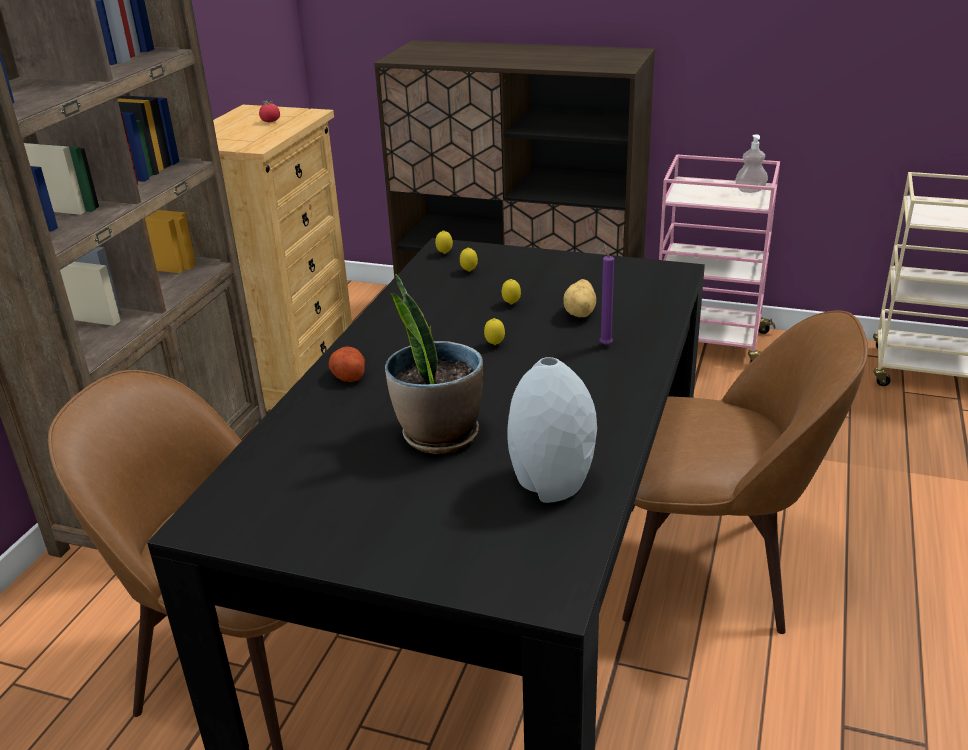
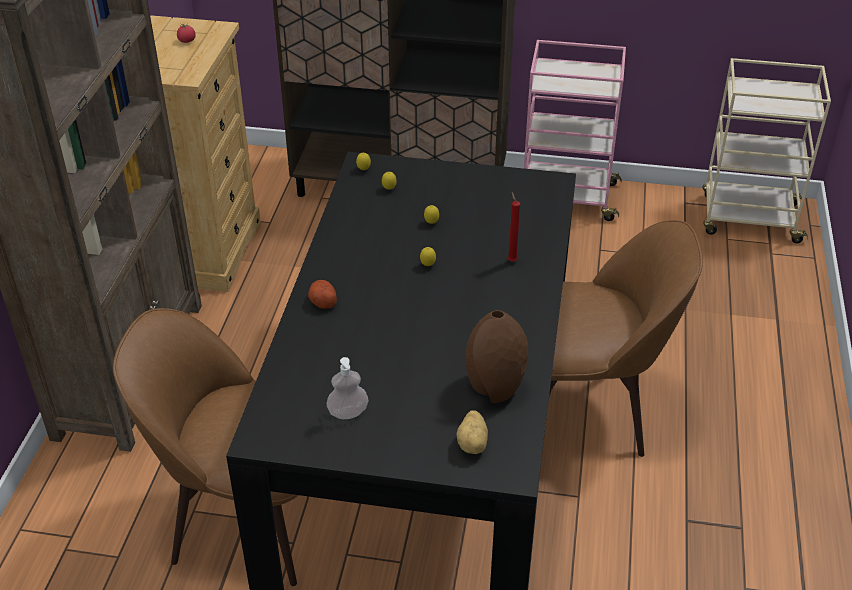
camera: 10 degrees left, 10 degrees up
(438, 435) = (406, 352): potted plant -> none
(550, 484) = (494, 388): grey vase -> brown vase
(581, 313) = (487, 230): potato -> potato (473, 443)
(605, 344) = (511, 260): purple candle -> red candle
(750, 190) = (601, 74): soap dispenser -> soap dispenser (348, 412)

